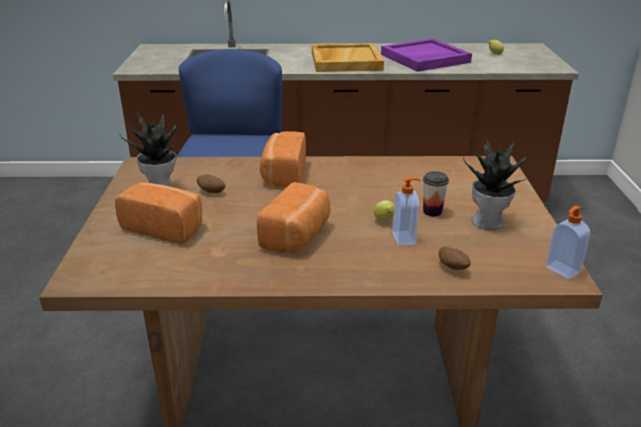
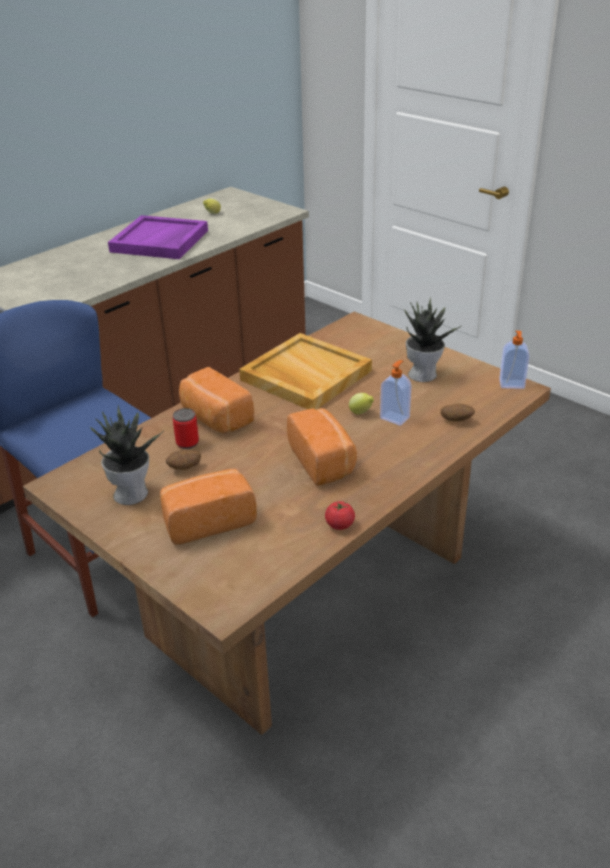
camera: 45 degrees left, 5 degrees up
(228, 281) = (339, 525): none -> tomato
(240, 179) = (187, 443): none -> can
(345, 61) = (88, 273): beige tray -> beige tray (304, 375)
(432, 211) = (378, 386): cup -> none

